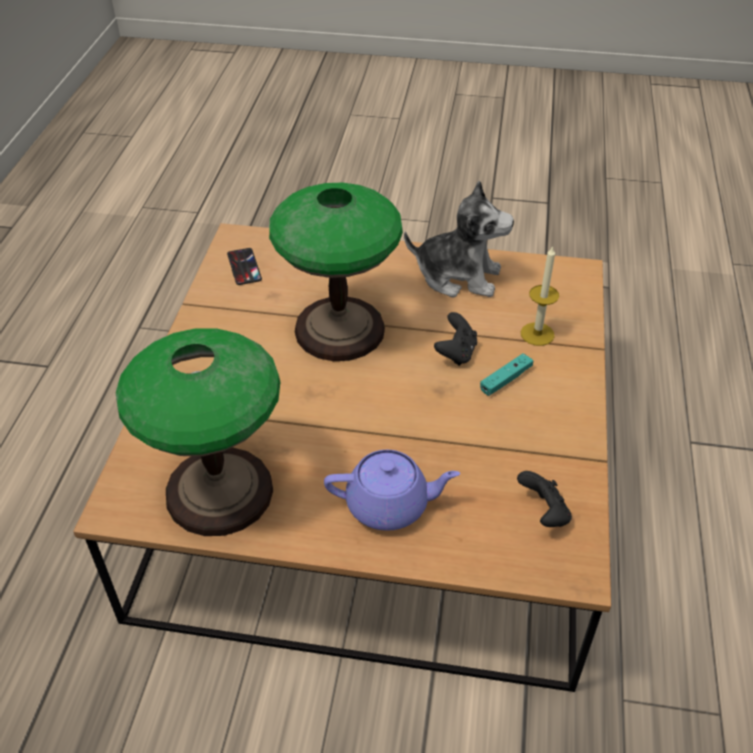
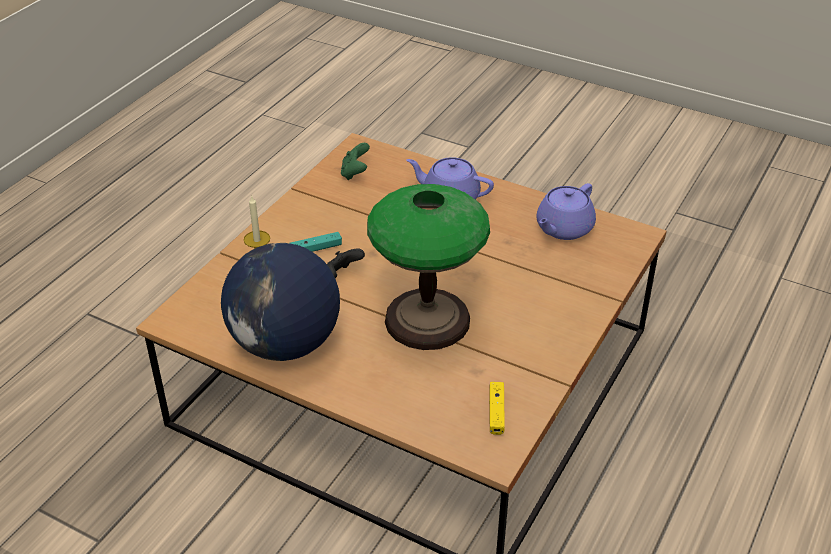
camera: 160 degrees left, 5 degrees down
(218, 492) = (563, 228): table lamp -> purple teapot
(244, 267) = (496, 412): phone -> yellow game controller
(458, 276) = (285, 344): plush toy -> globe
(543, 513) = (355, 173): black game controller -> green game controller

